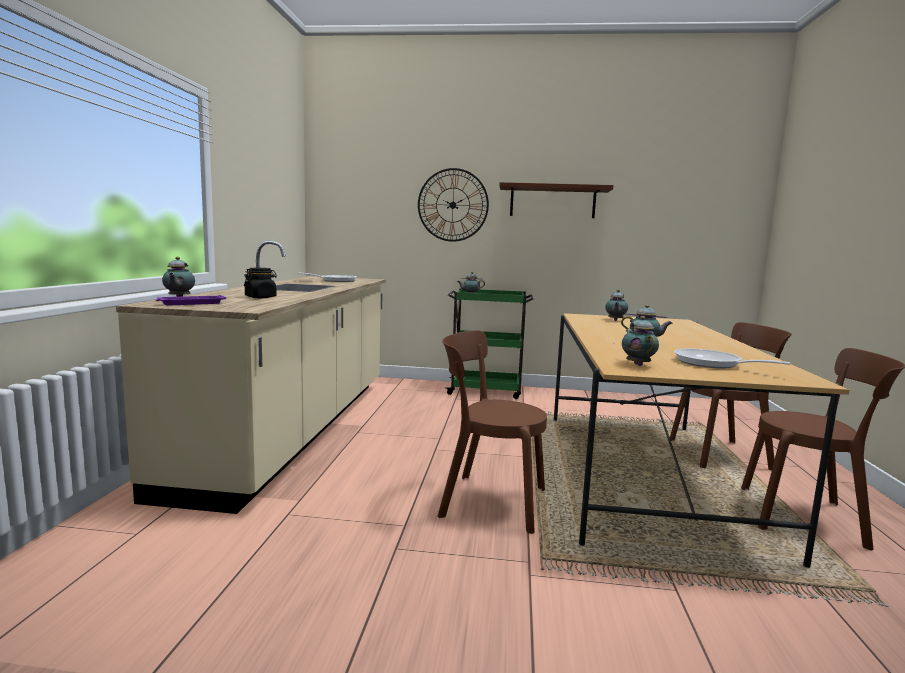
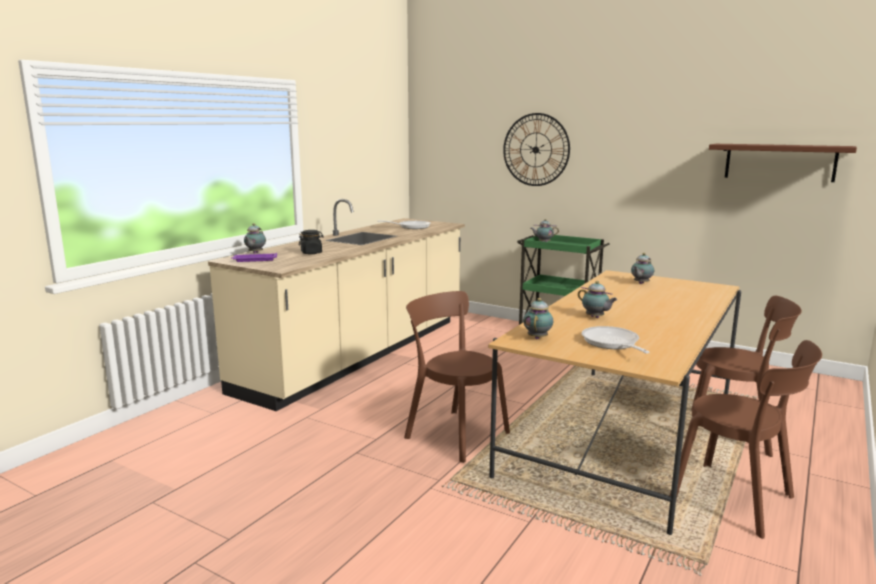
camera: 25 degrees right, 5 degrees up
(552, 202) = (635, 146): brown shelf -> brown shelf (779, 162)

